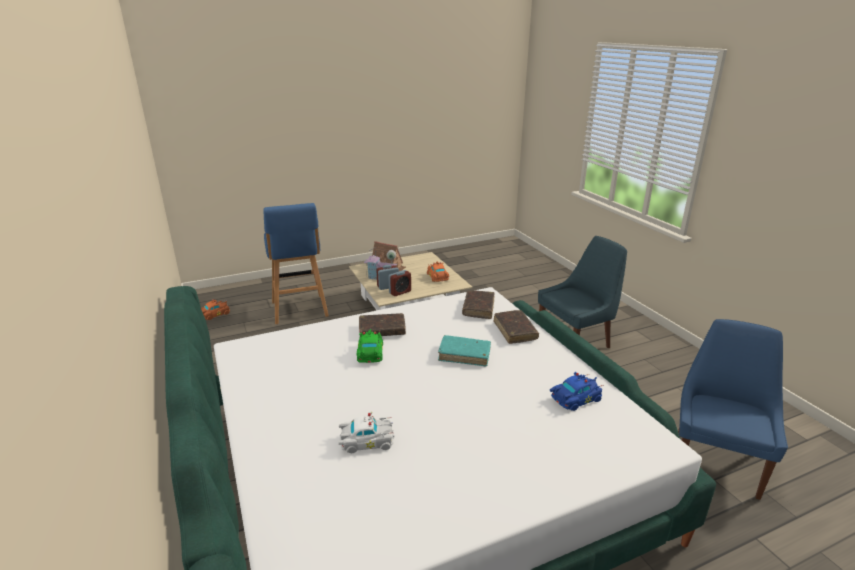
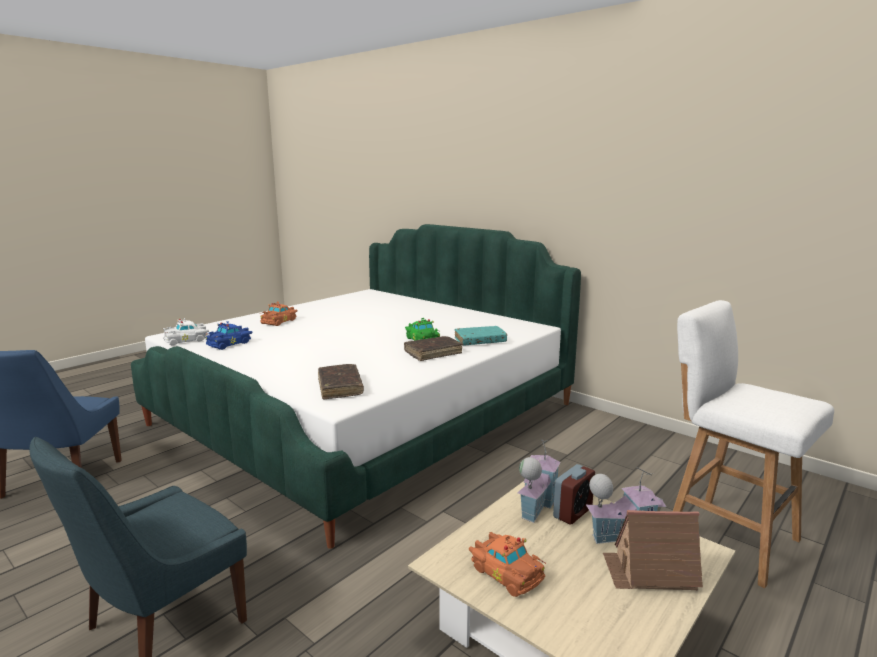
camera: 155 degrees right, 10 degrees down
(214, 314) = (813, 491): orange toy car -> orange toy car (280, 321)
(300, 310) = (726, 537): blue stool -> white stool
(365, 441) = (376, 314): white toy car -> white toy car (187, 340)
(400, 292) = (535, 505): alarm clock -> toy house
(464, 355) = (335, 351): turquoise book -> turquoise book (480, 341)
(515, 331) = (286, 374): brown book -> none

